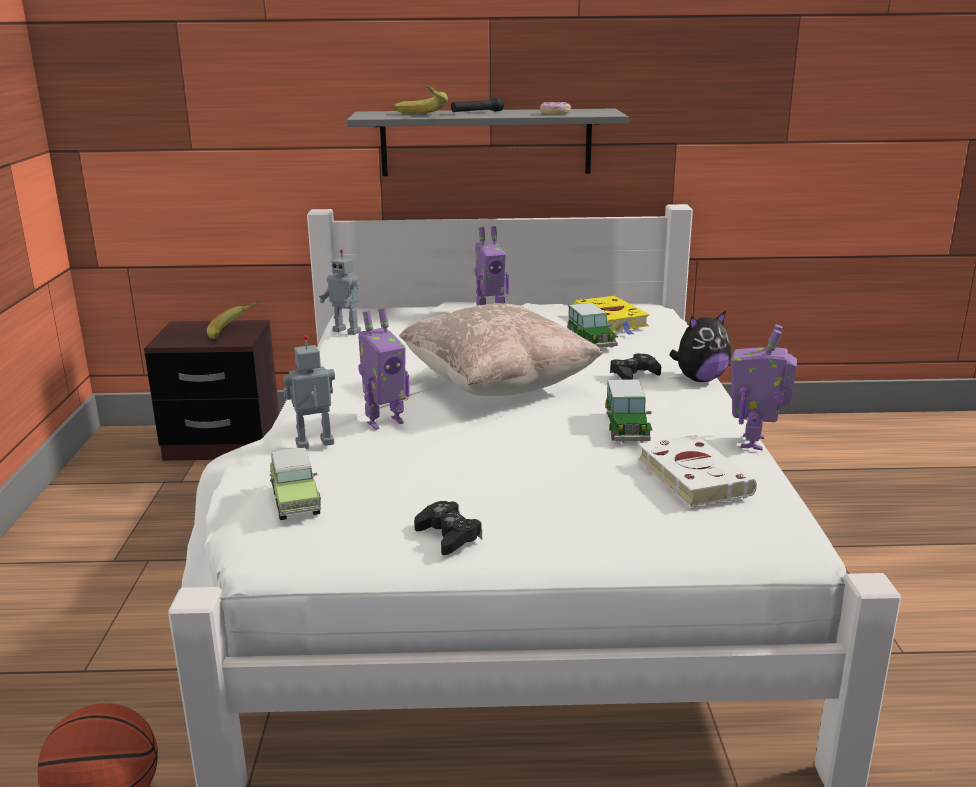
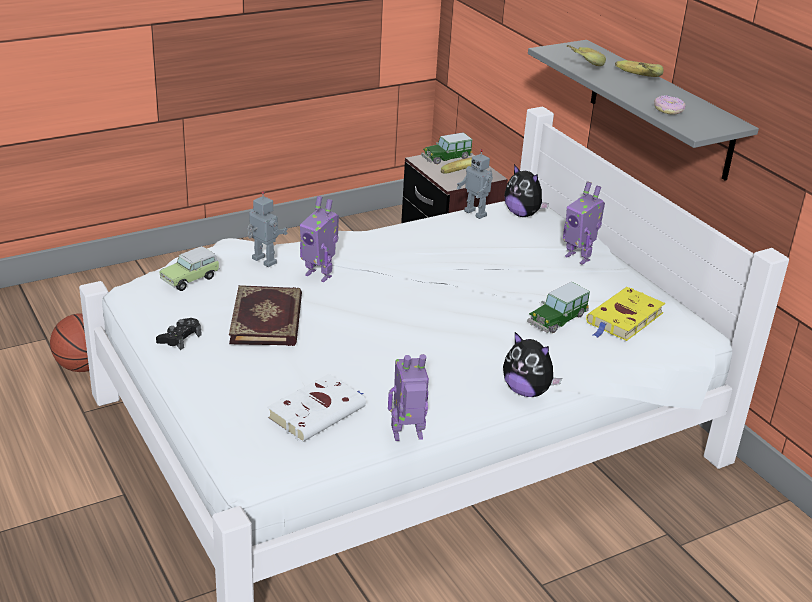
camera: 60 degrees right, 10 degrees up
(348, 331) = (476, 213): toy robot -> toy robot turned 45 degrees counterclockwise
(376, 316) = (522, 214): none -> plush toy
(464, 466) = (268, 319): none -> book
(477, 112) = (634, 80): black flashlight -> banana
(497, 387) = (418, 301): beige pillow -> none
(626, 428) = (386, 371): toy car -> toy car (446, 158)
(634, 374) = (494, 354): black game controller -> none

